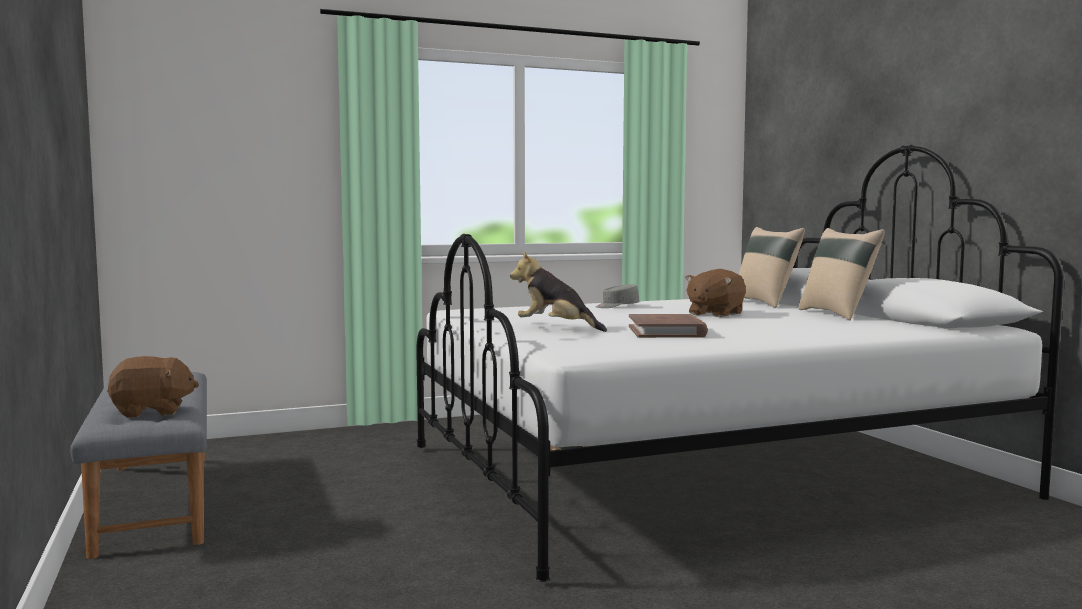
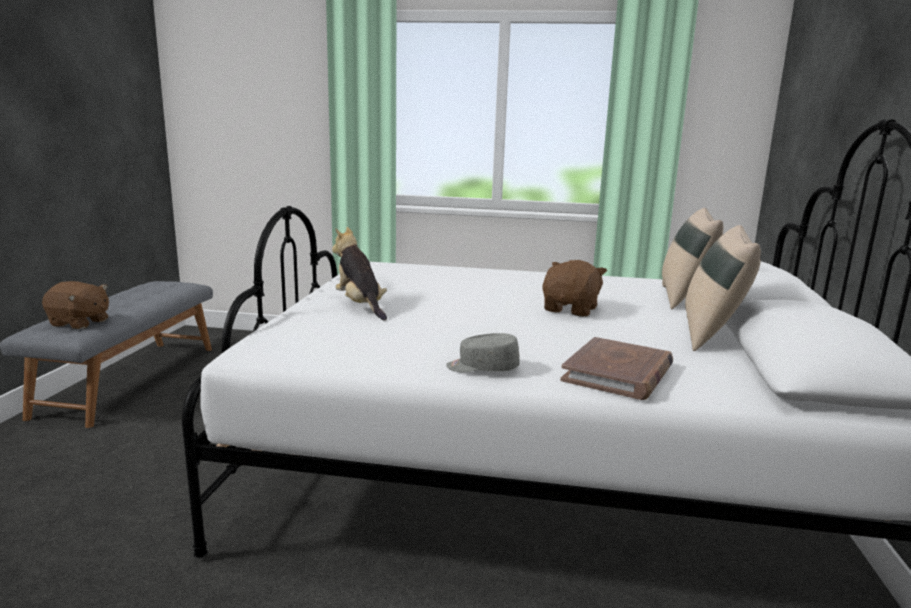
camera: 30 degrees right, 10 degrees up
(617, 306) = (512, 280): grey cap -> grey cap (482, 368)
(666, 331) = (436, 332): brown book -> brown book (618, 373)
(715, 314) = (571, 309): brown plush toy -> brown plush toy turned 135 degrees clockwise

